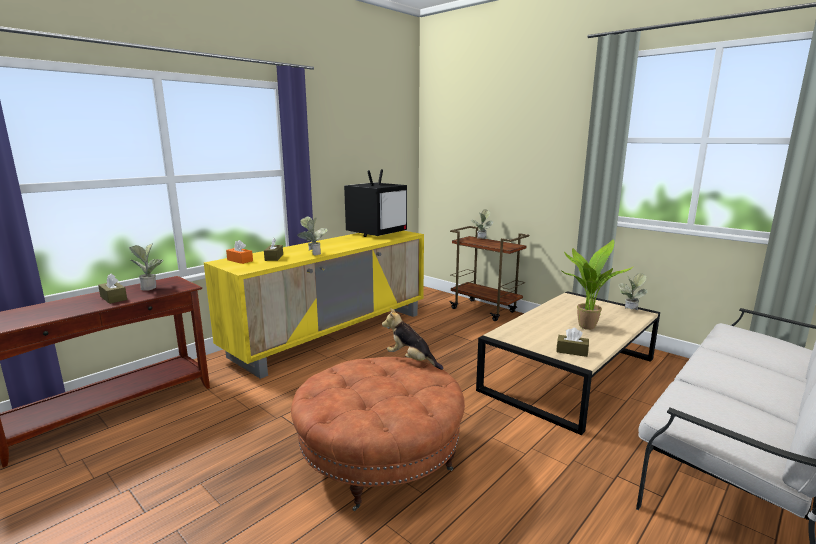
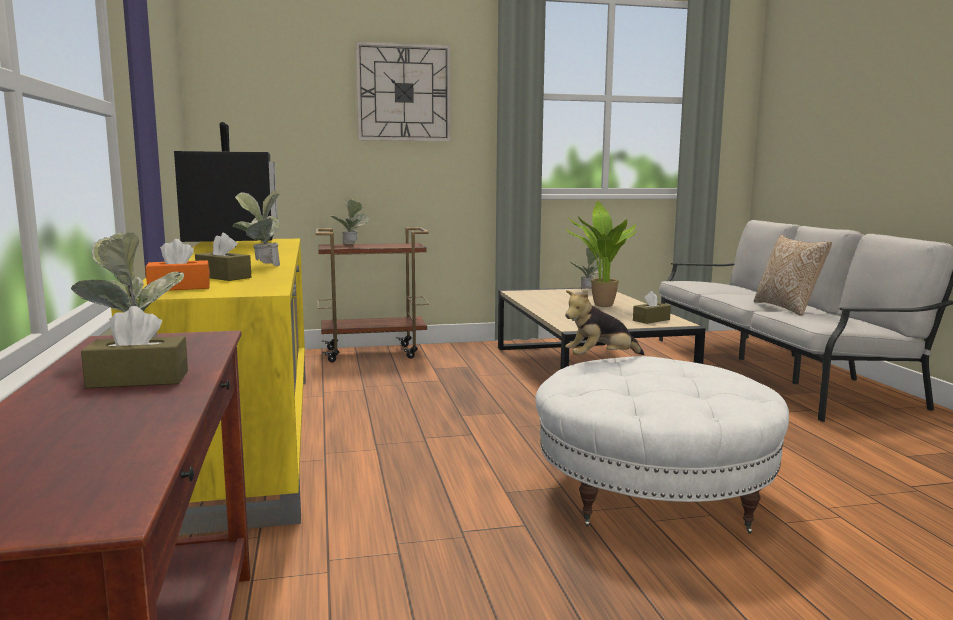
camera: 55 degrees left, 5 degrees down
(380, 458) = (653, 493): brown ottoman -> white ottoman
(528, 140) = (403, 93): none -> wall clock
(716, 391) = (788, 308): none -> pillow

